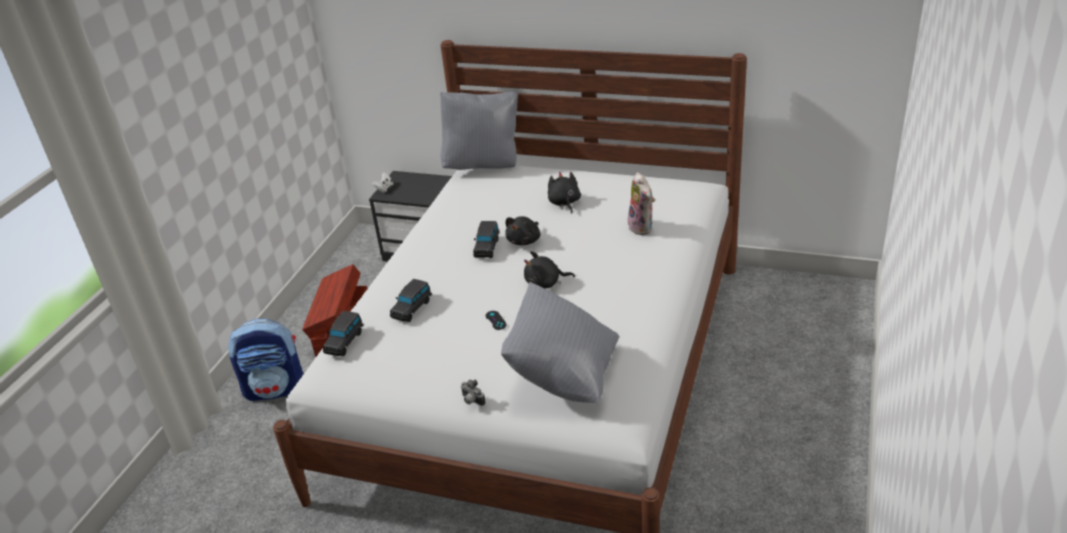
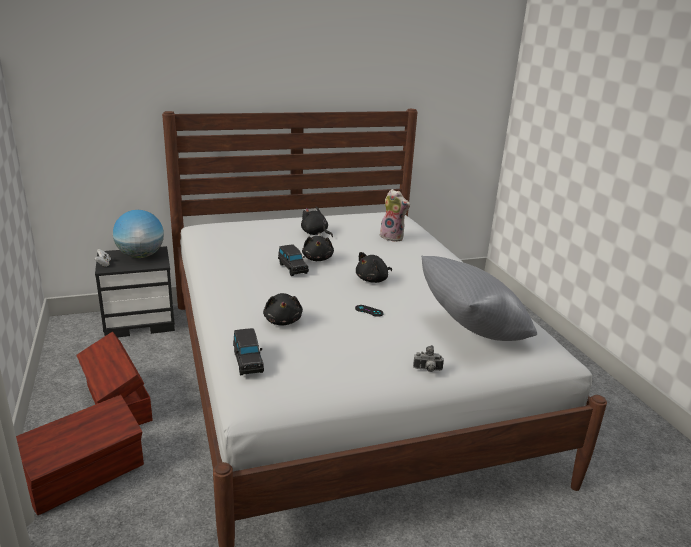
camera: 40 degrees left, 10 degrees down
(276, 389) = (85, 475): backpack -> brown storage box
(412, 308) = (283, 321): black toy car -> black plush toy
(423, 185) = (141, 256): none -> globe
(483, 165) = (211, 223): grey pillow -> none

